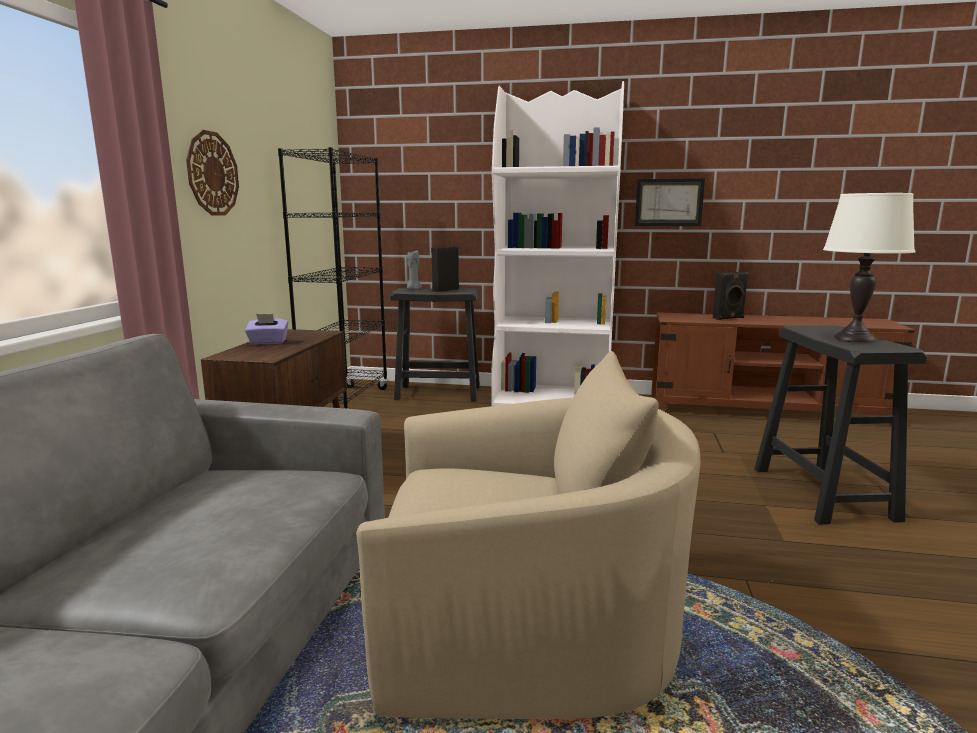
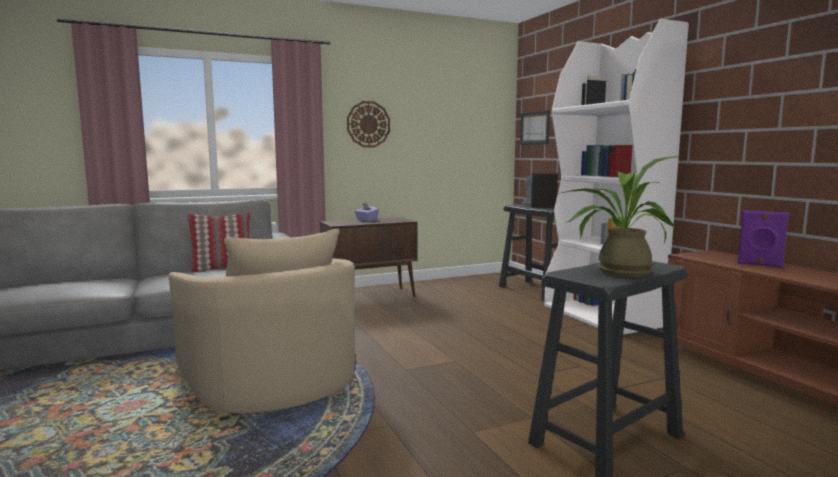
camera: 55 degrees right, 5 degrees down
(164, 501) = (222, 268): none -> pillow
(346, 403) = (470, 280): black bookcase -> none
(669, 202) = (730, 132): picture -> picture (535, 128)
(729, 318) = (759, 265): black speaker -> purple speaker
(854, 338) = (616, 271): white table lamp -> potted plant

